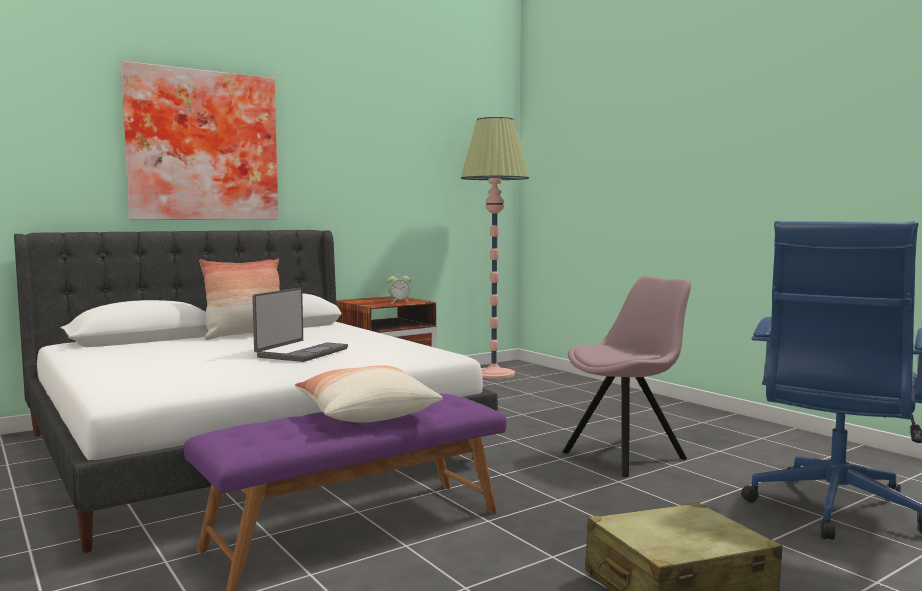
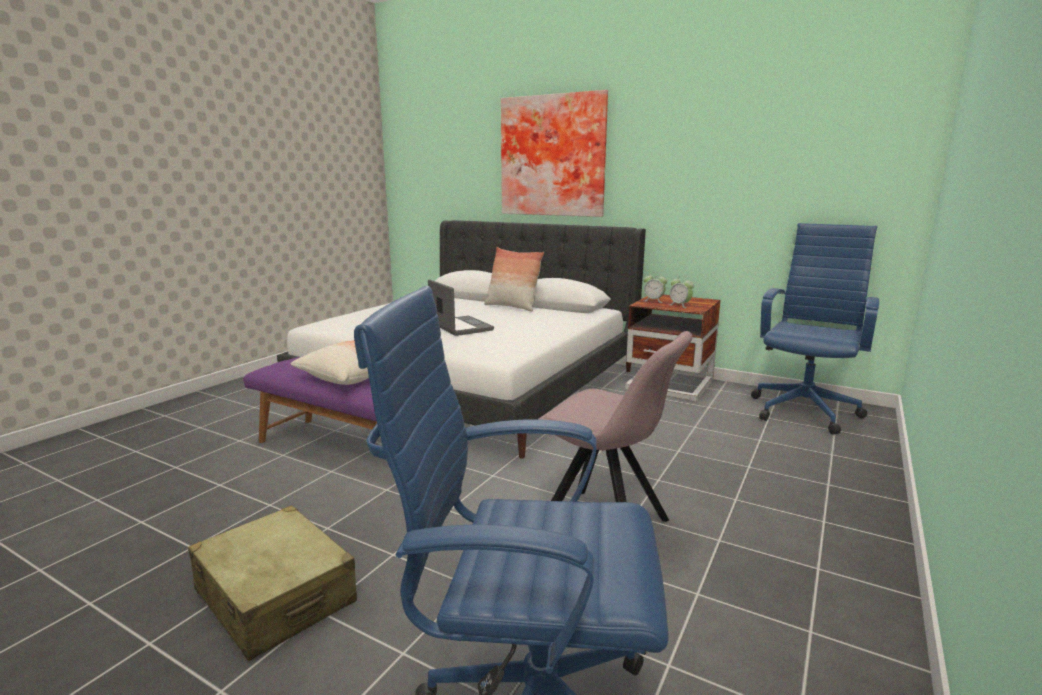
camera: 65 degrees right, 10 degrees up
(301, 353) = (460, 327): laptop -> laptop turned 120 degrees counterclockwise
(367, 302) = (653, 300): none -> alarm clock
(493, 374) = (804, 410): floor lamp -> blue office chair

